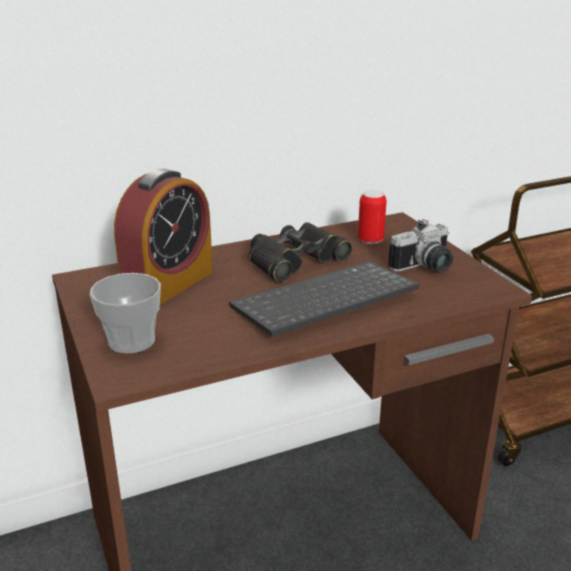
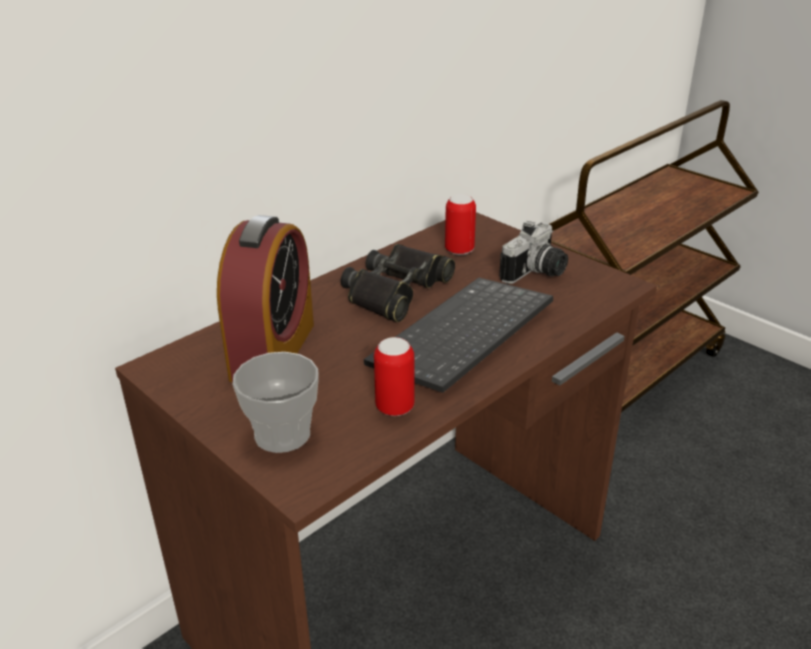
camera: 20 degrees left, 5 degrees up
(230, 341) = (395, 408): none -> can

